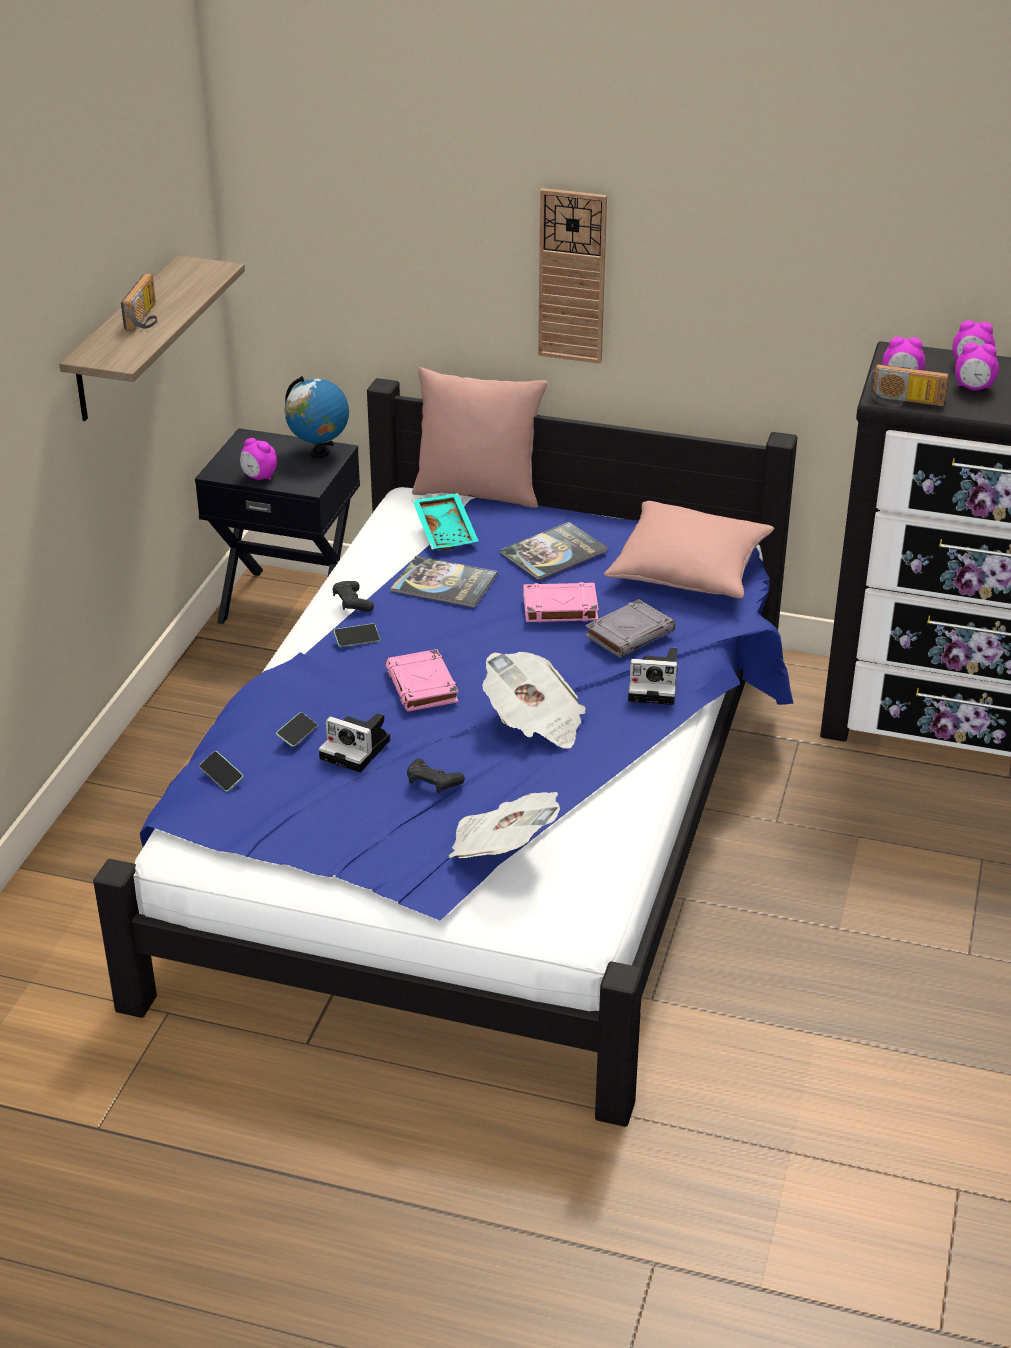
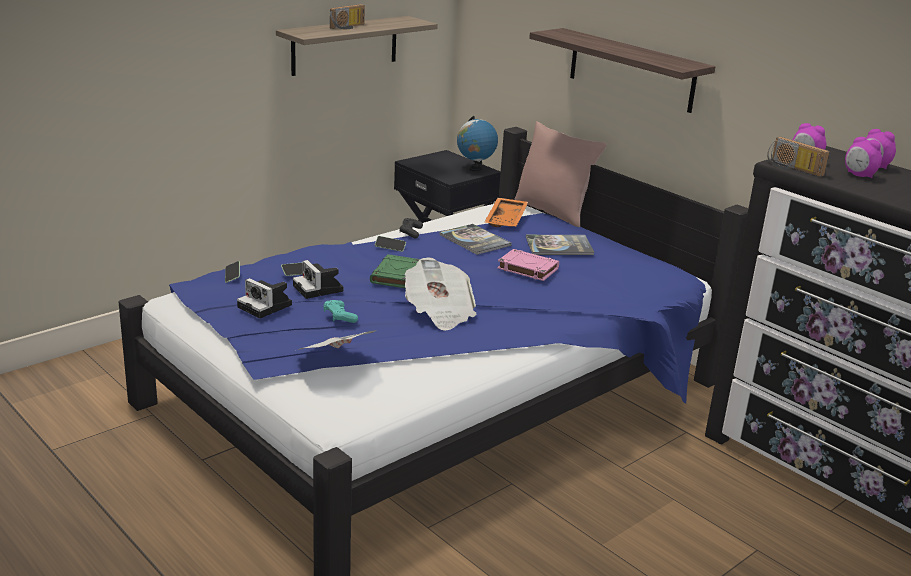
camera: 30 degrees right, 10 degrees down
(259, 477) = (428, 169): alarm clock -> none
(422, 686) = (396, 276): pink book -> green book
(433, 782) = (339, 317): black game controller -> turquoise game controller
(447, 531) = (507, 220): turquoise tray -> orange tray
(572, 276) = (631, 70): wall clock -> shelf
(630, 634) = (555, 293): grey book -> none
(655, 686) = (538, 320): camera -> camera (266, 306)
(689, 571) = (637, 279): pink pillow -> none

